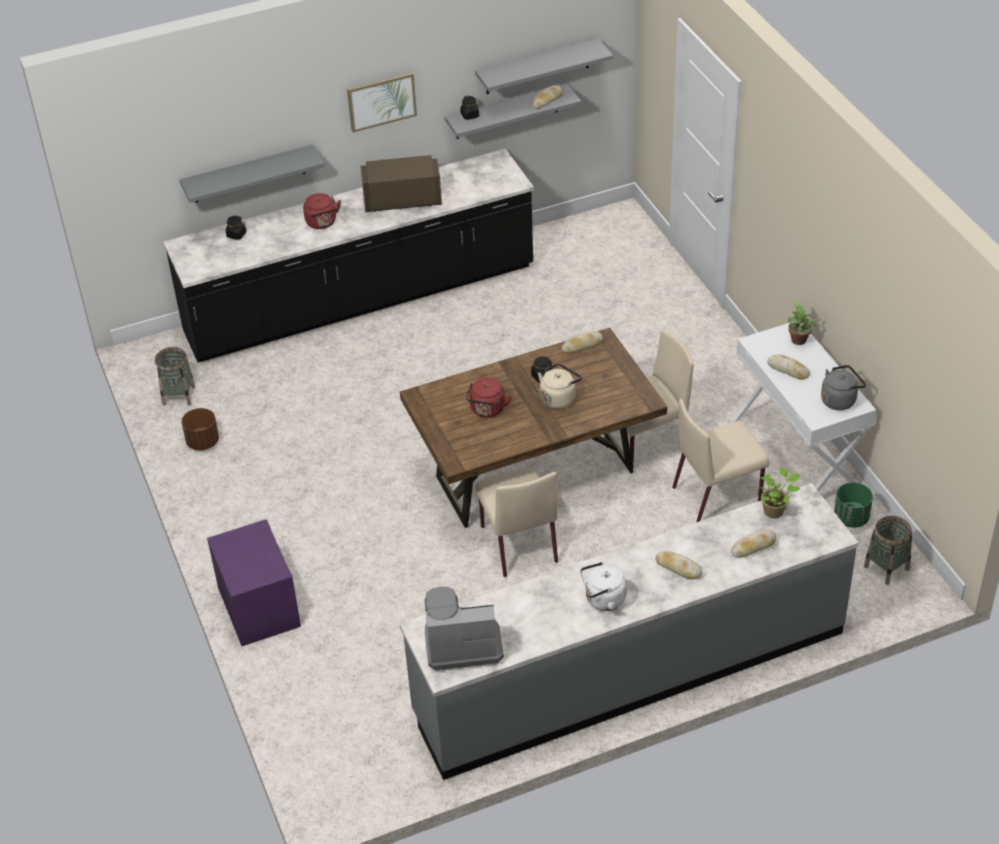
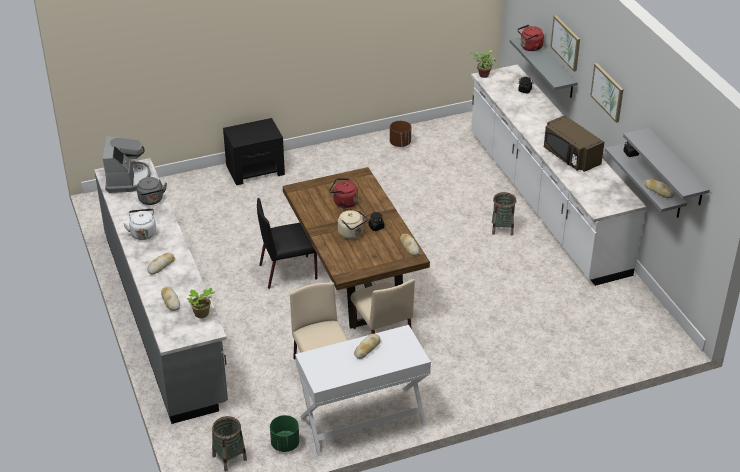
camera: 90 degrees right, 5 degrees down
(179, 395) = (445, 132): basket -> basket (502, 228)
(259, 606) = (255, 169): purple nightstand -> black nightstand
(268, 121) = (566, 42): none -> picture
(322, 223) = (539, 123): red kettle -> red kettle (530, 47)
(361, 301) = (545, 203): black counter -> white counter
(402, 200) = (570, 157): brown microwave -> brown microwave turned 150 degrees clockwise
(518, 543) = (289, 271): beige chair -> black chair
(799, 341) = (402, 358): potted plant -> potted plant (482, 75)
(840, 400) = (328, 373): grey kettle -> grey kettle (151, 200)

